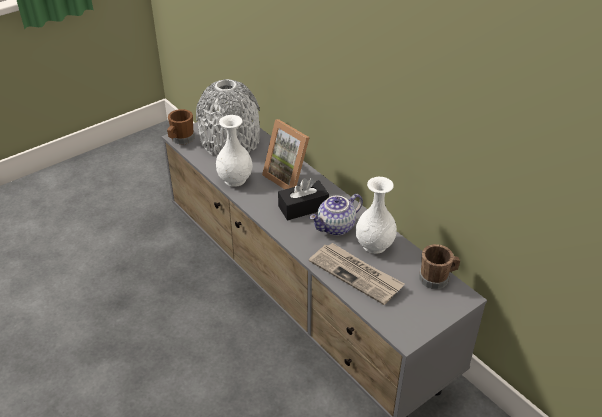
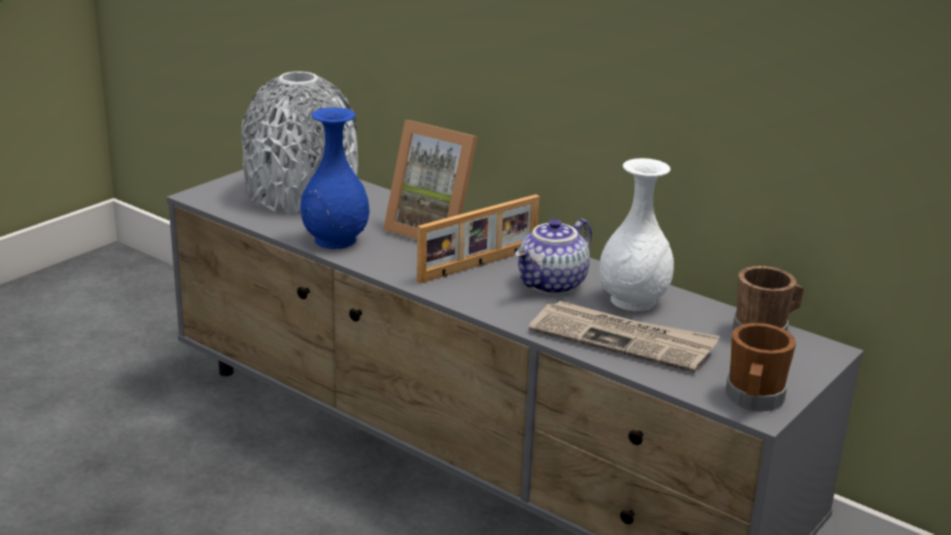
camera: 15 degrees left, 15 degrees down
(181, 139) = (207, 198): brown mug -> brown mug (753, 400)
(235, 179) = (335, 240): white vase -> blue vase
(303, 207) = (479, 265): black tissue box -> picture frame

